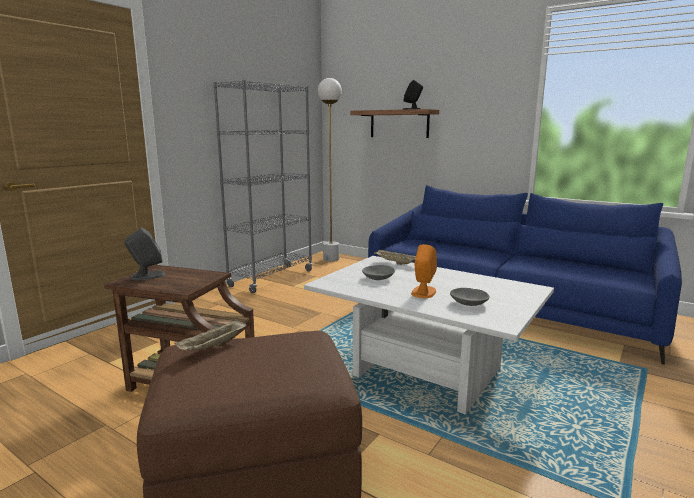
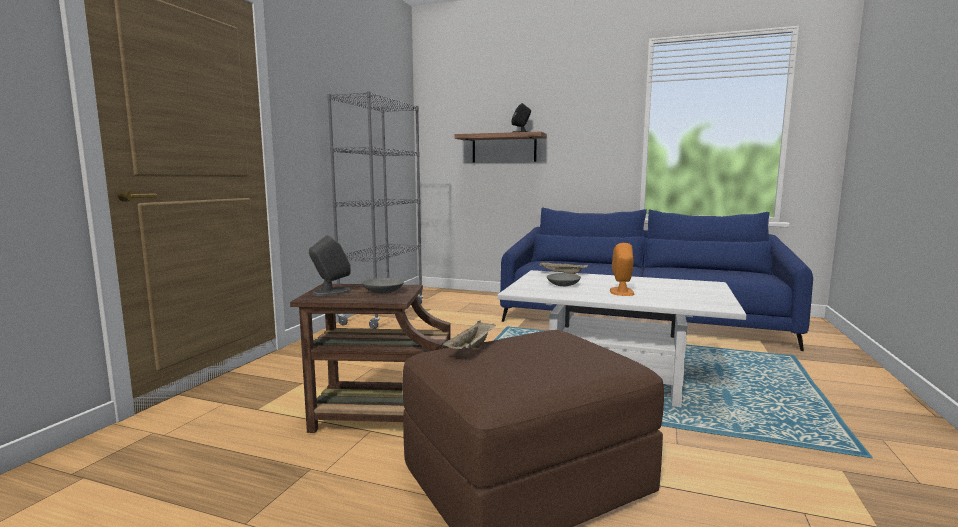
camera: 15 degrees left, 5 degrees down
(331, 259) = (433, 293): white floor lamp -> none
(469, 303) = (673, 296): grey bowl -> grey bowl (383, 292)

